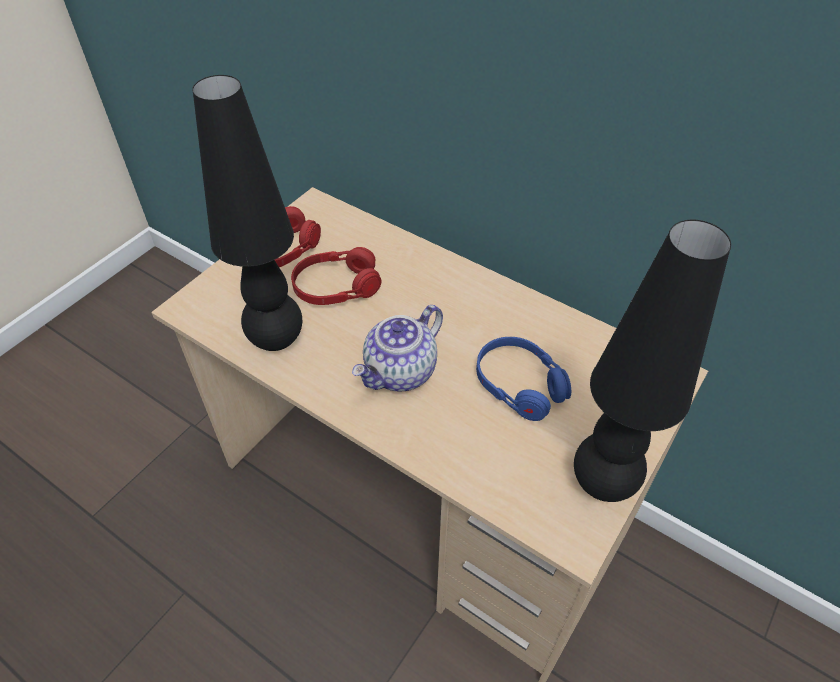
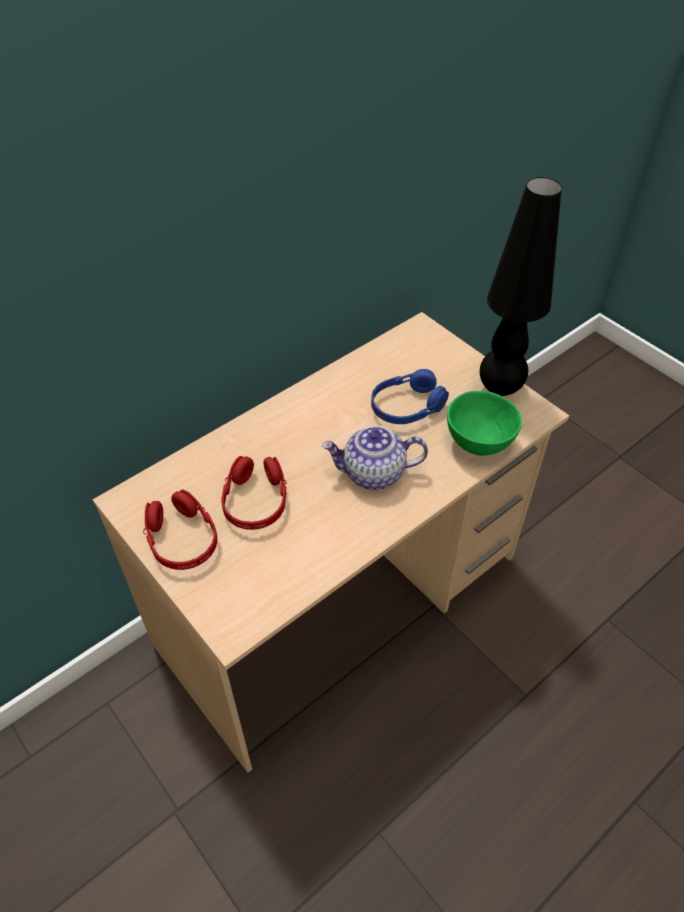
camera: 75 degrees left, 0 degrees up
(277, 340) = (307, 556): black table lamp -> none
(401, 372) = (373, 474): teapot -> teapot turned 120 degrees clockwise
(489, 470) = (478, 442): none -> green bowl

